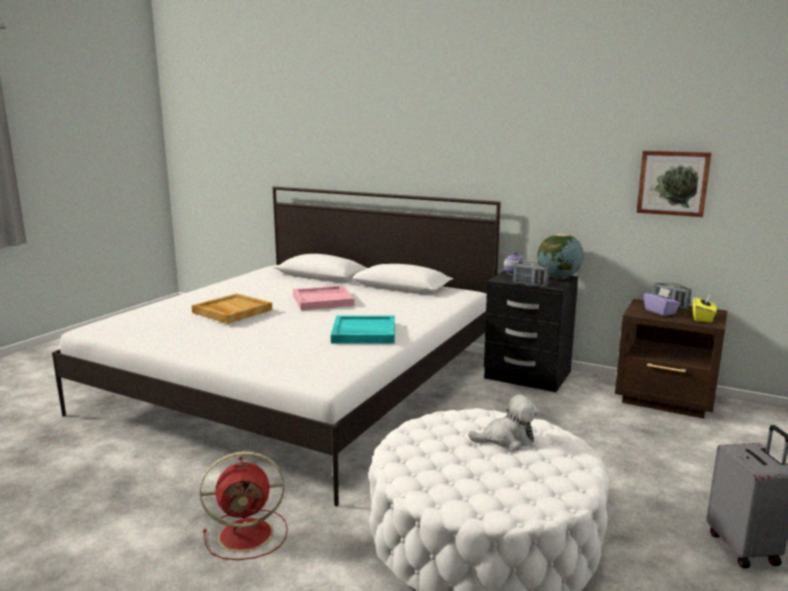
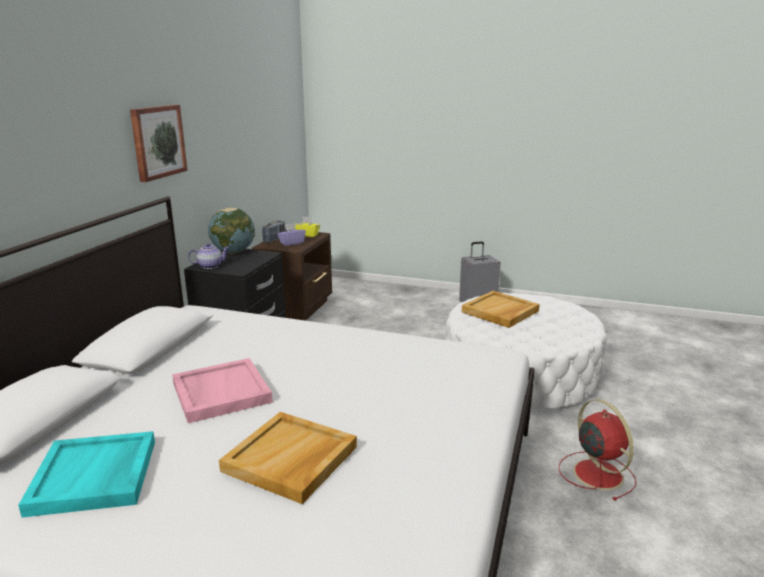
camera: 100 degrees left, 5 degrees up
(363, 333) = (359, 351): turquoise tray -> turquoise tray (95, 477)
(507, 439) = (500, 312): plush toy -> beige tray
(530, 284) = (261, 261): radio -> none
(673, 183) = (251, 141): picture -> picture (157, 142)

